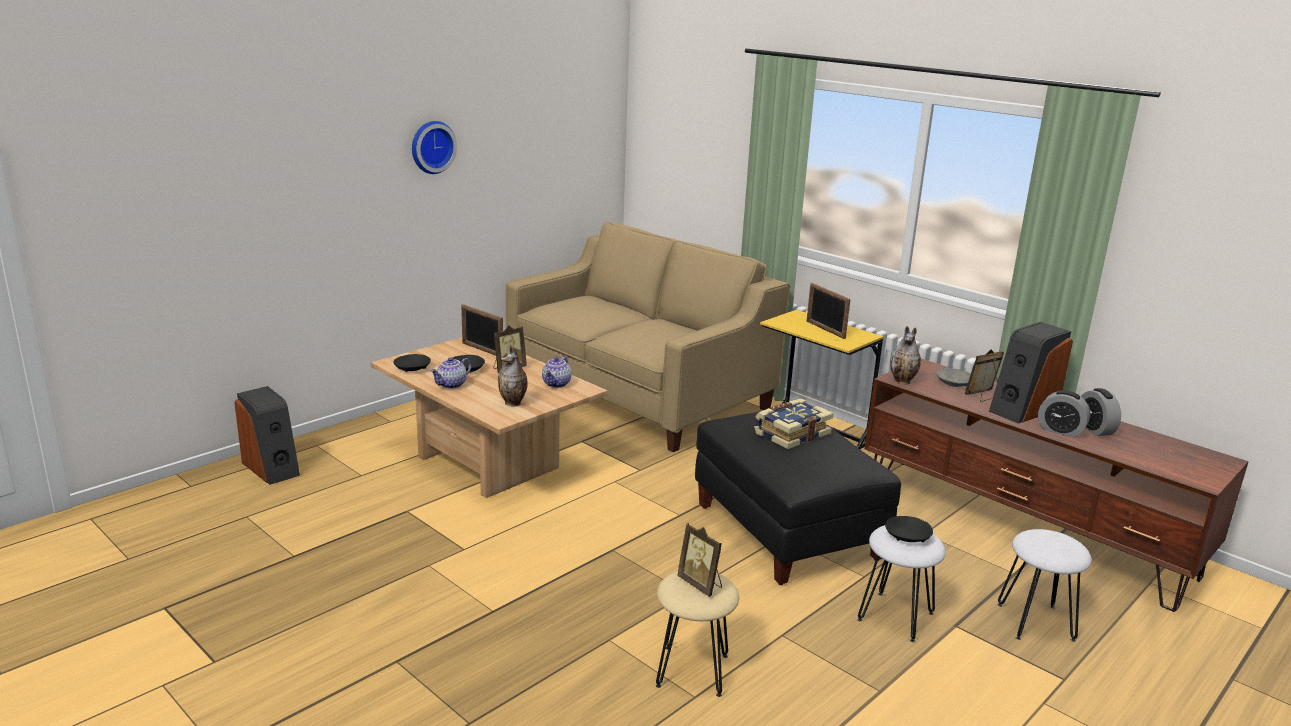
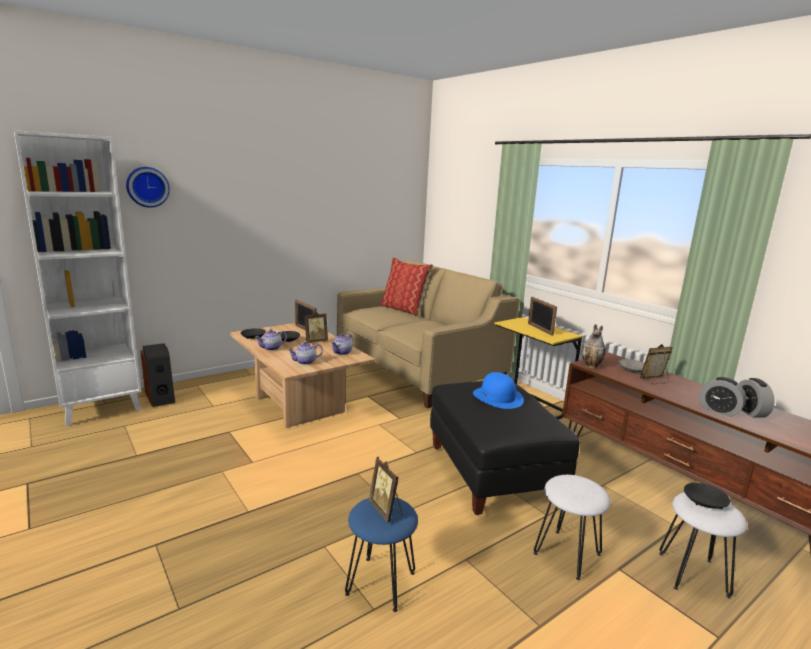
camera: 10 degrees right, 5 degrees down
(191, 492) = (101, 407): none -> white bookcase
(431, 146) = (289, 201): wall clock -> wall clock (147, 187)
(513, 403) = (305, 362): vase -> teapot
(610, 303) = (404, 309): none -> pillow
(693, 671) = (381, 583): beige stool -> blue stool
(791, 433) = (498, 397): book -> blue hat
(907, 536) = (577, 487): black bowl -> black bowl (704, 502)
(1022, 409) = (687, 392): speaker -> none

